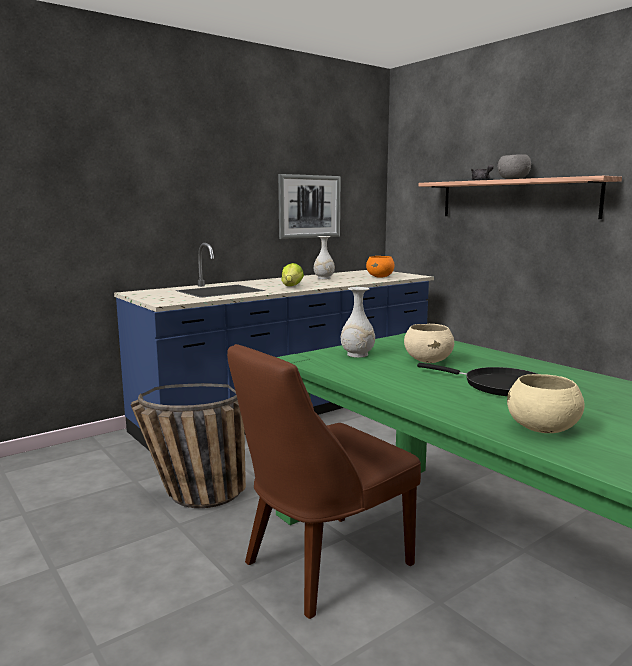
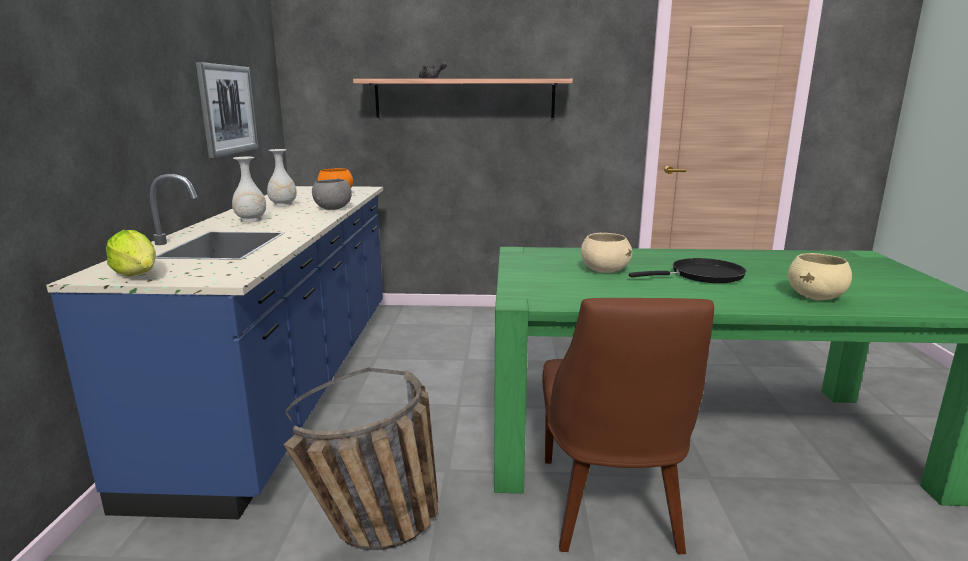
camera: 50 degrees left, 5 degrees up
(292, 286) = (294, 221): lettuce -> lettuce (138, 275)
(357, 355) = (544, 282): white vase -> white vase (251, 220)
(513, 179) = (469, 78): grey bowl -> grey bowl (333, 208)

